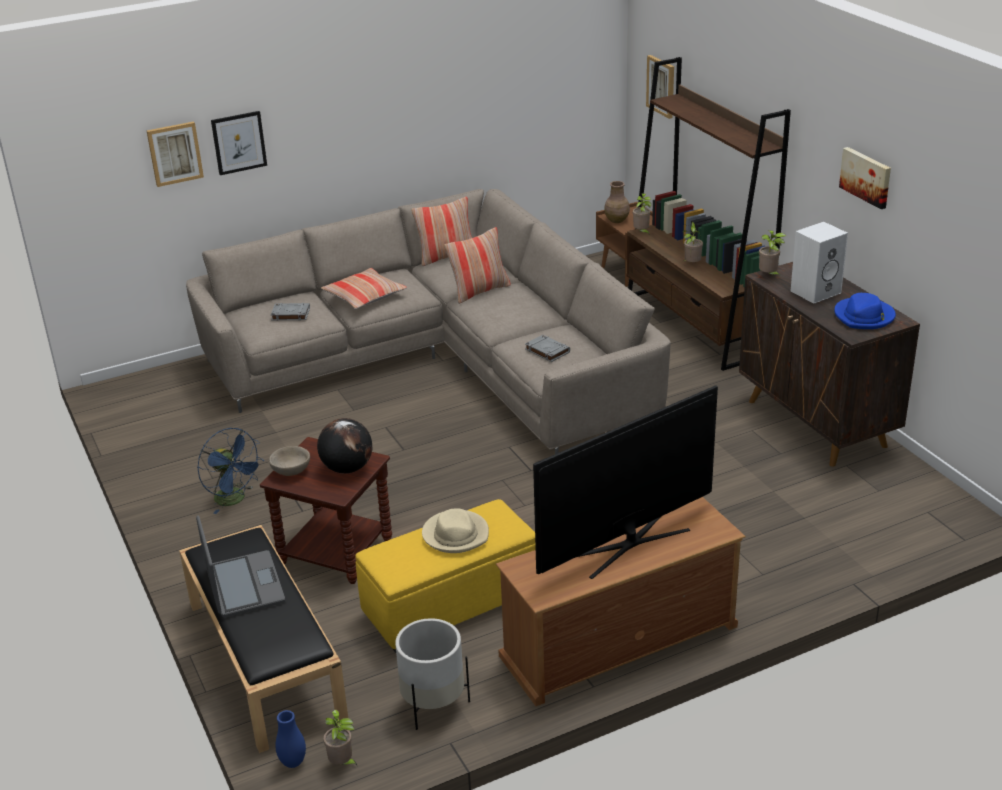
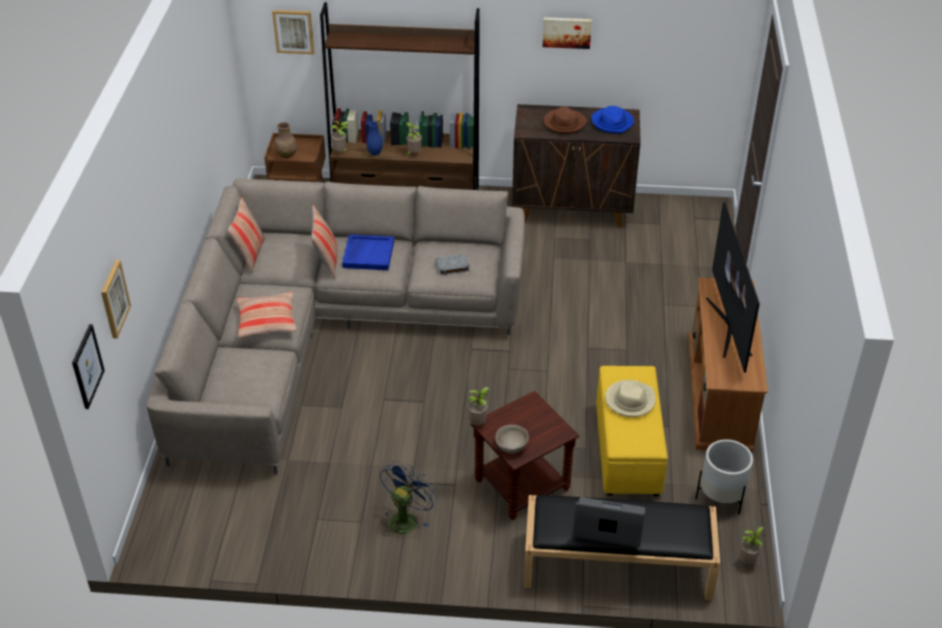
camera: 60 degrees left, 10 degrees up
(235, 500) = (405, 518): blue fan -> blue fan turned 45 degrees counterclockwise
(239, 142) = (133, 256): picture -> picture (87, 366)
(290, 314) = (251, 371): grey book -> none
(293, 762) = (732, 585): blue vase -> blue vase (375, 153)
(347, 468) = (533, 417): globe -> none
(512, 304) = (368, 254): none -> blue tray
(769, 276) = (526, 129): potted plant -> potted plant (478, 423)
(815, 291) = (564, 123): white speaker -> brown hat

